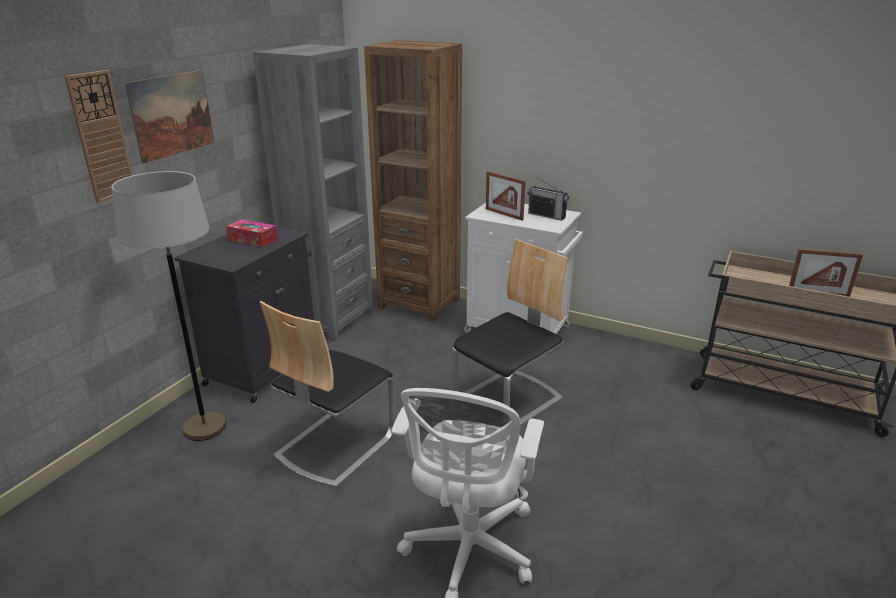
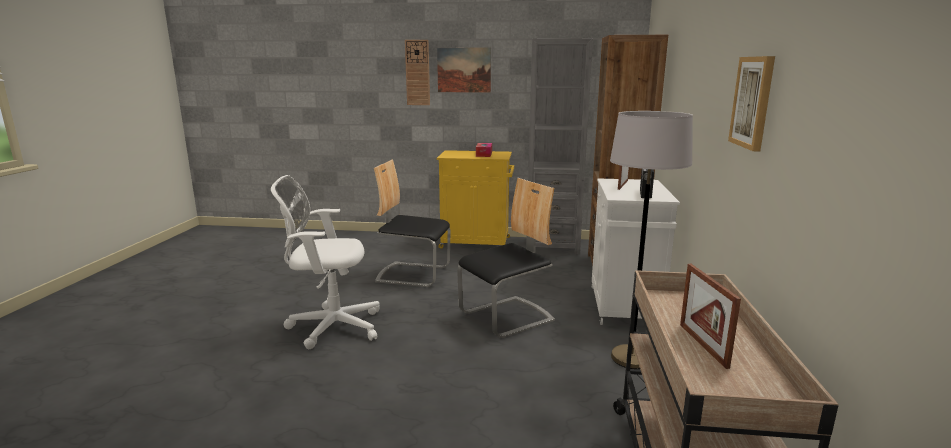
camera: 70 degrees right, 10 degrees down
(205, 427) = (410, 244): grey floor lamp -> grey floor lamp (631, 358)
(264, 368) = (477, 243): black cabinet -> yellow cabinet
(509, 399) = (507, 317): chair -> chair turned 60 degrees counterclockwise
(729, 123) = (753, 102): none -> picture

